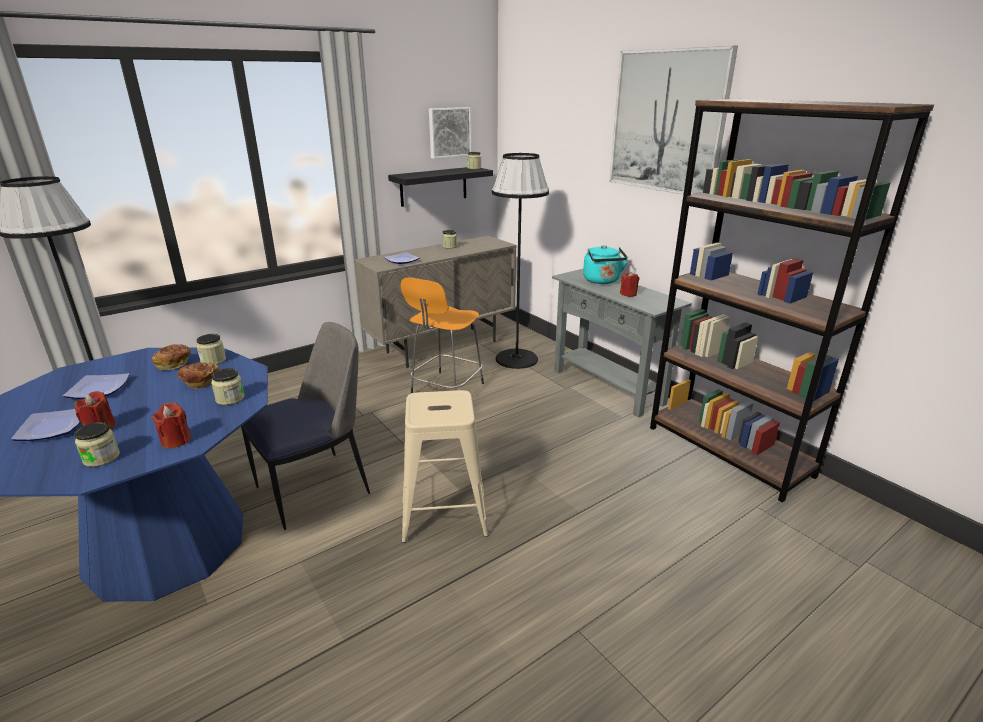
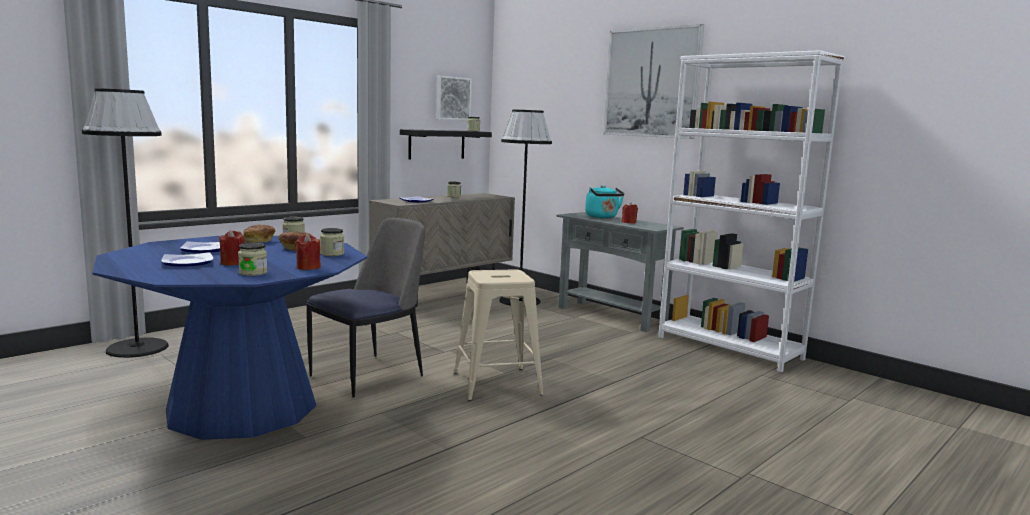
camera: 10 degrees left, 15 degrees down
(446, 390) = (461, 319): orange stool -> none
(728, 451) = (729, 348): brown bookcase -> white bookcase

